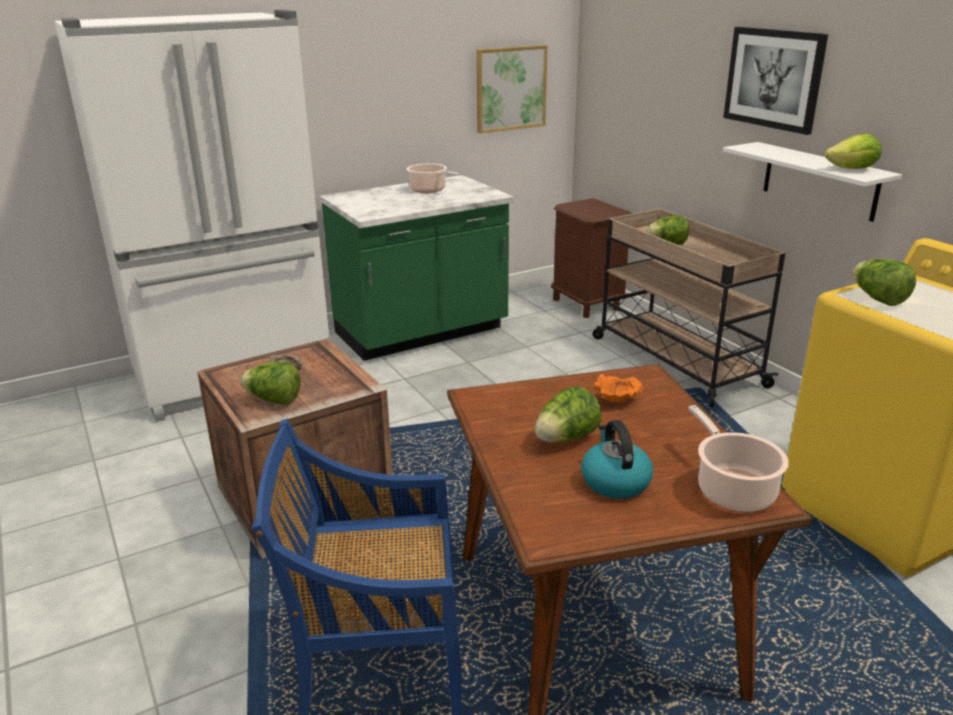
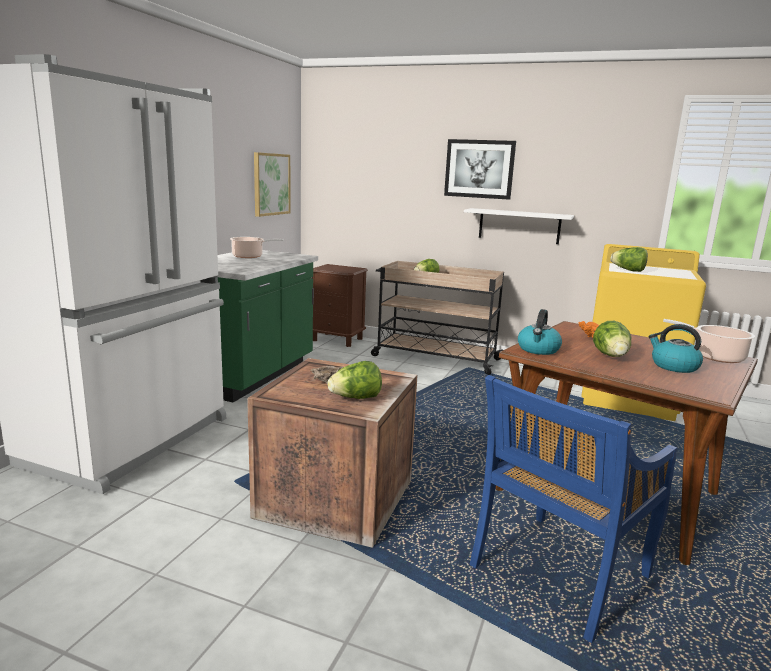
camera: 40 degrees left, 10 degrees down
(496, 400) = (538, 350): none -> kettle
(852, 169) = (551, 214): lettuce -> none

